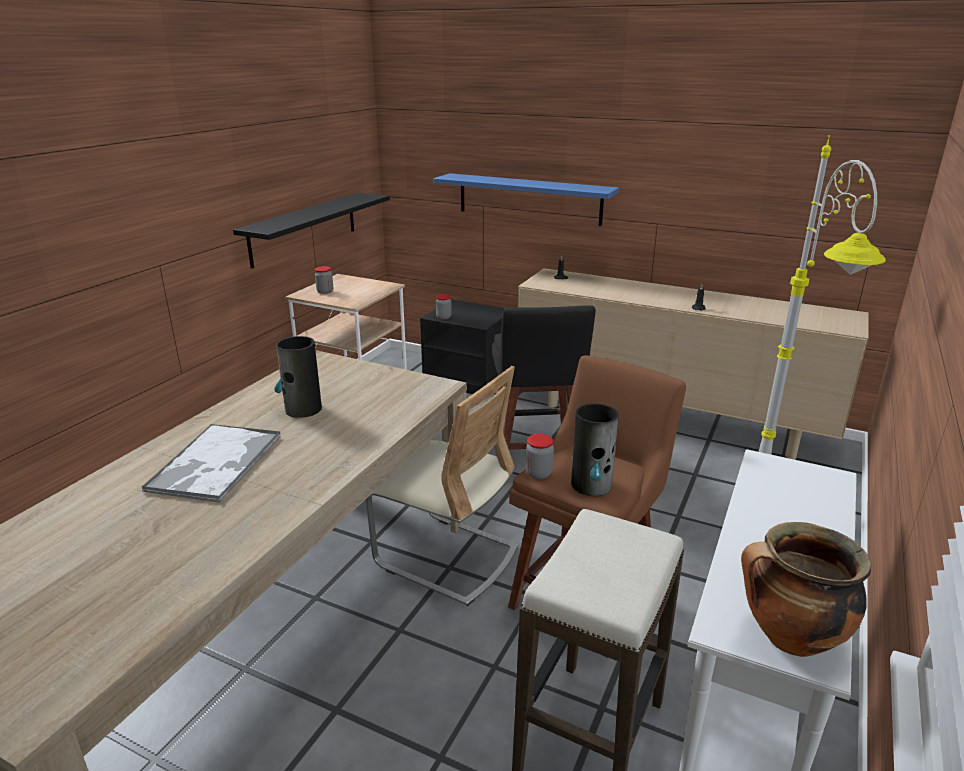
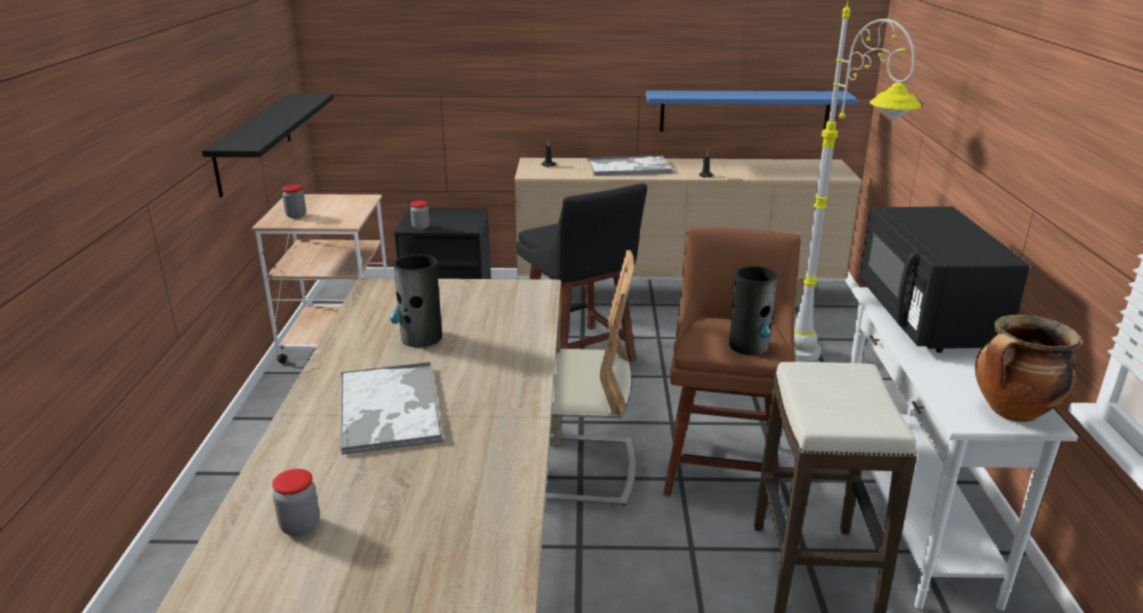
camera: 25 degrees left, 0 degrees up
(529, 199) = (497, 83): blue shelf -> blue shelf (744, 111)
(538, 473) = (696, 347): jar -> jar (300, 526)
(633, 290) = (630, 167): none -> tray
(798, 501) = (927, 317): none -> black microwave

